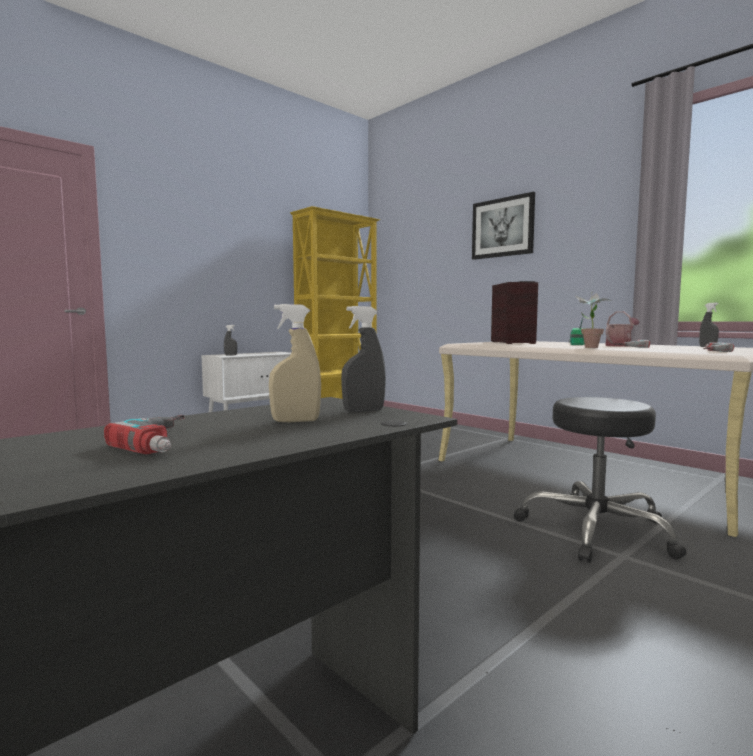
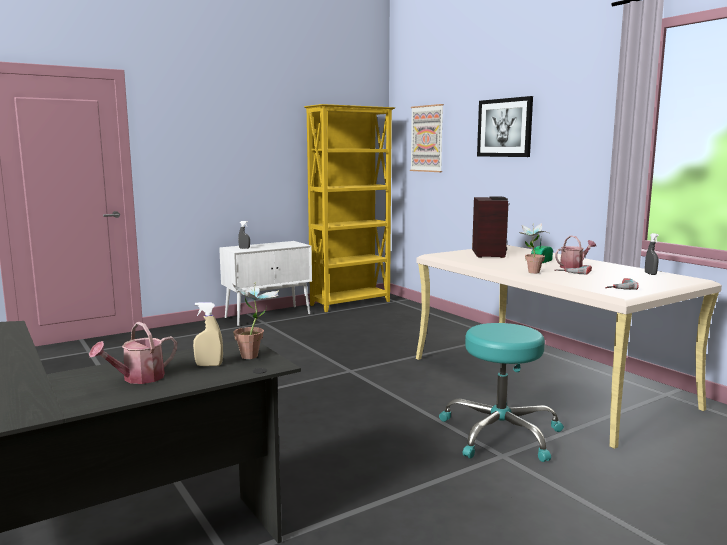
camera: 10 degrees right, 5 degrees up
(173, 440) = (138, 378): power drill -> watering can
(363, 410) = (256, 356): grey spray bottle -> potted plant
(413, 249) = (427, 138): none -> picture
(597, 530) = (501, 434): black stool -> turquoise stool

